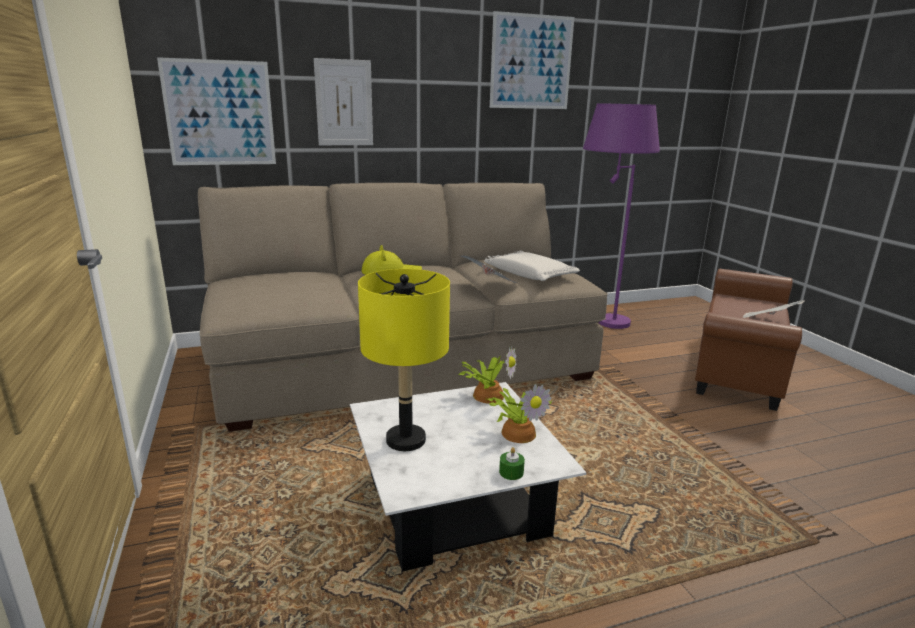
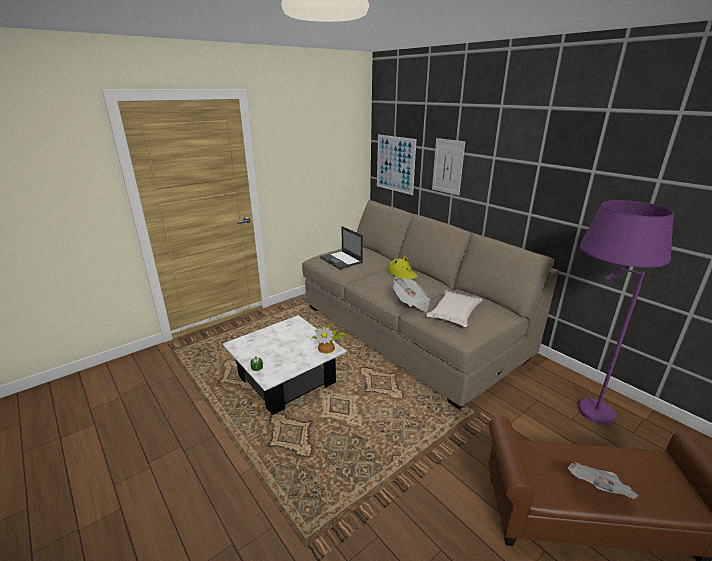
camera: 70 degrees right, 5 degrees up
(281, 294) = (341, 260): none -> laptop
(406, 440) = (273, 335): yellow table lamp -> none
(518, 432) = (293, 363): potted plant -> none
(531, 62) = (588, 150): picture -> none

